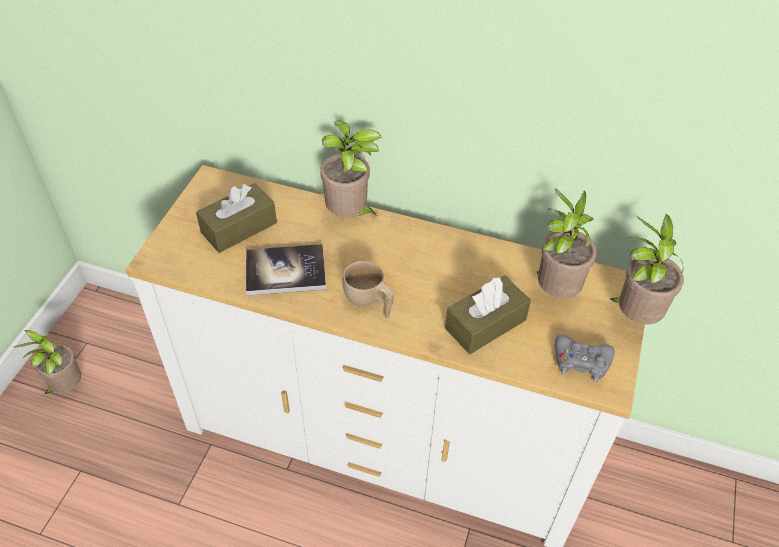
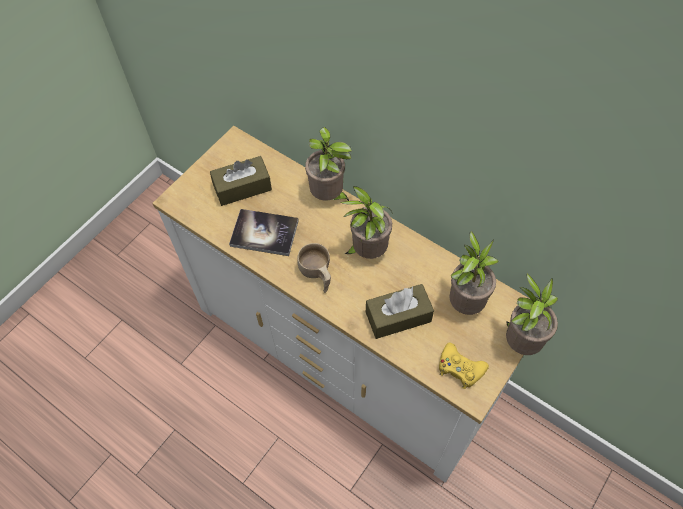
camera: 20 degrees right, 10 degrees up
(66, 387) = (128, 253): potted plant -> potted plant (367, 251)
(581, 361) = (460, 368): grey game controller -> yellow game controller

